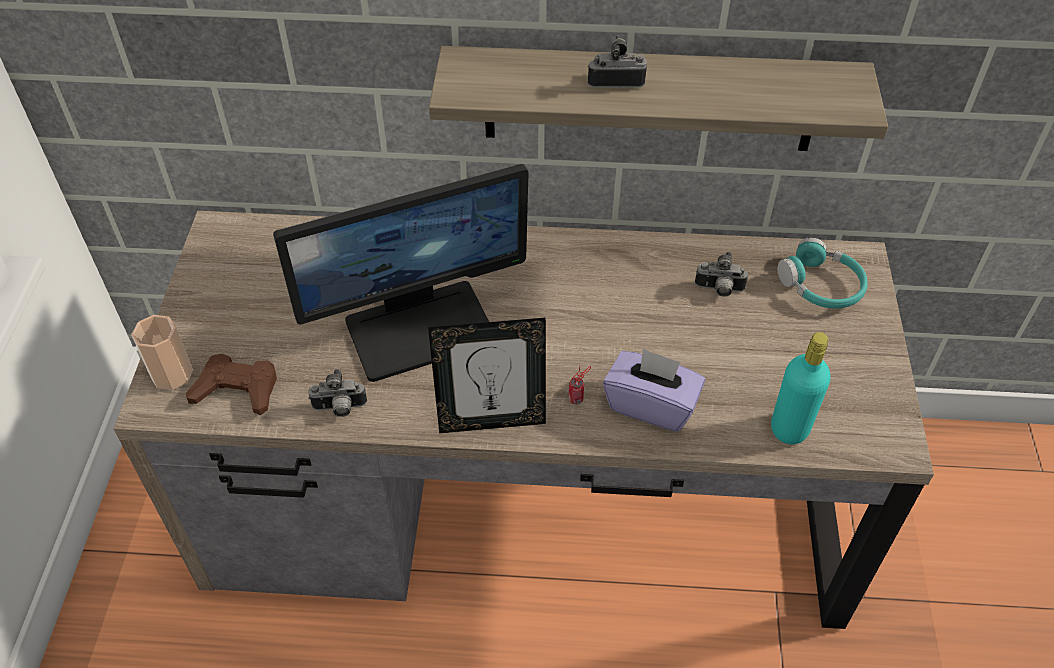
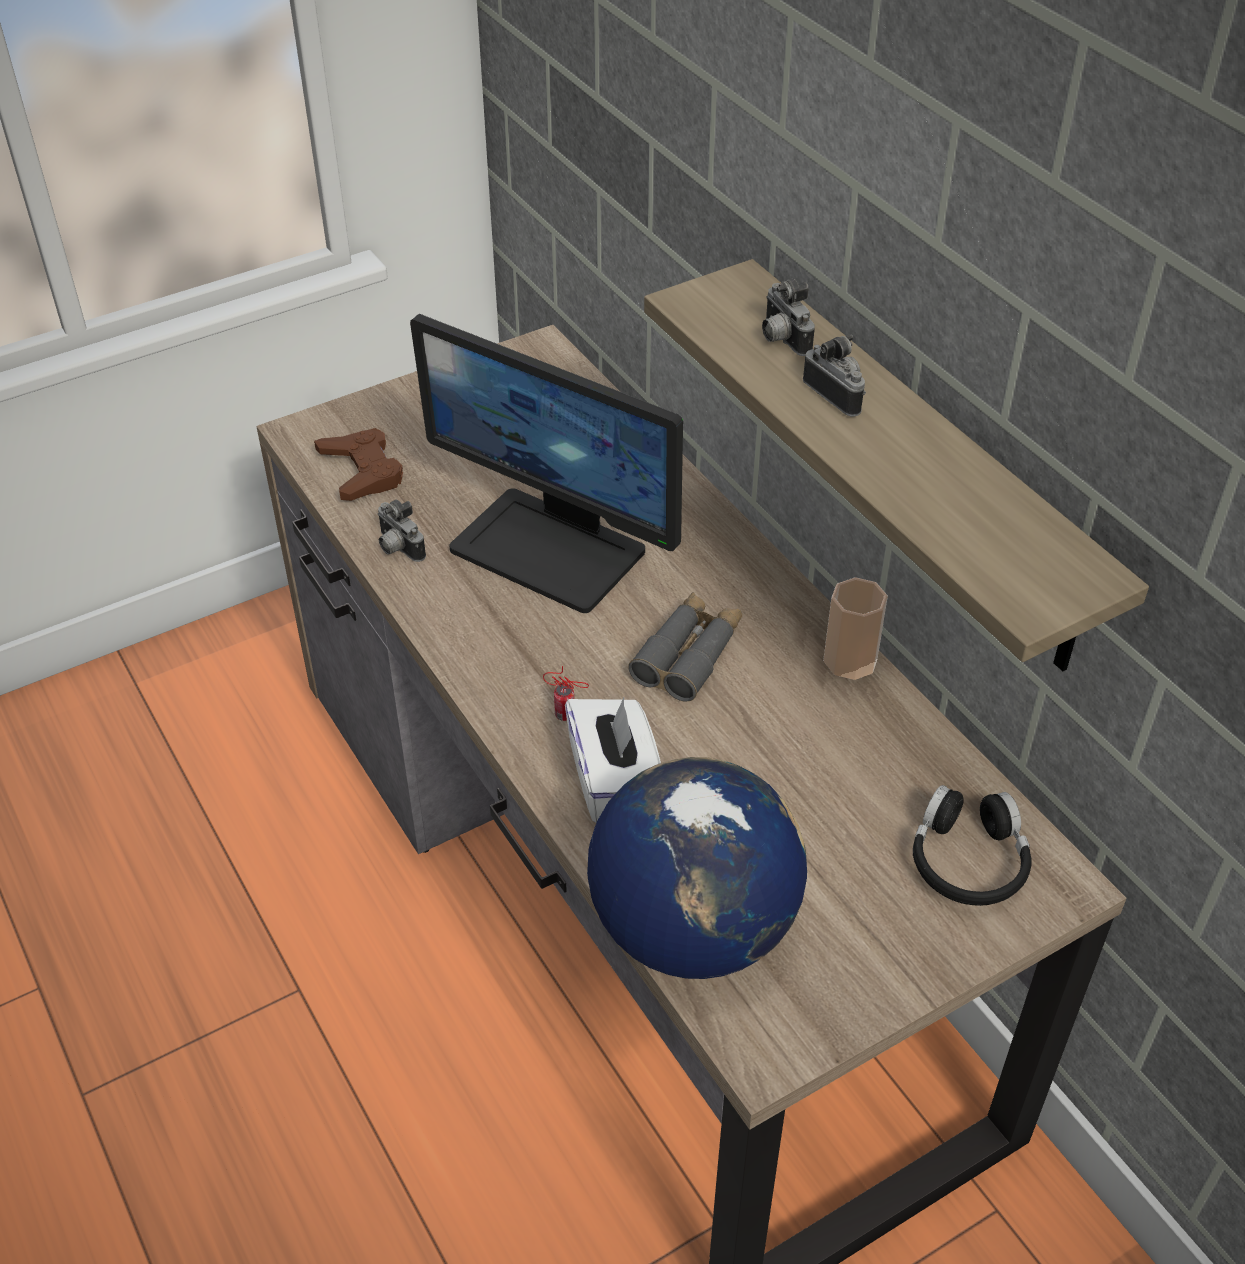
camera: 55 degrees right, 5 degrees down
(172, 374) = (344, 423): cup -> cup (850, 660)
(491, 421) = (477, 663): picture frame -> none
(575, 313) = (688, 655): none -> grey binoculars
(651, 404) = (614, 782): purple tissue box -> white tissue box
(719, 290) = (854, 763): camera -> camera (781, 339)
(789, 428) = (693, 928): turquoise bottle -> globe
(821, 285) = (968, 860): turquoise headphones -> black headphones

